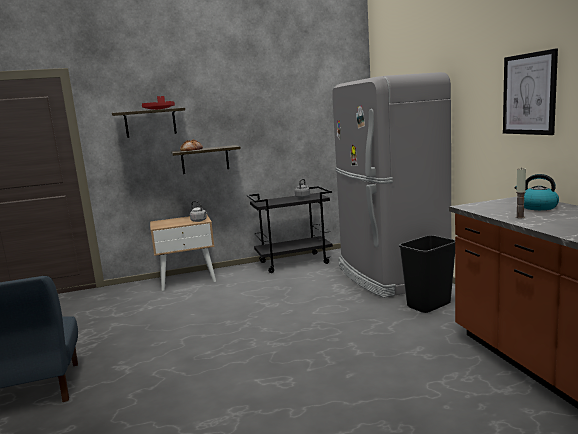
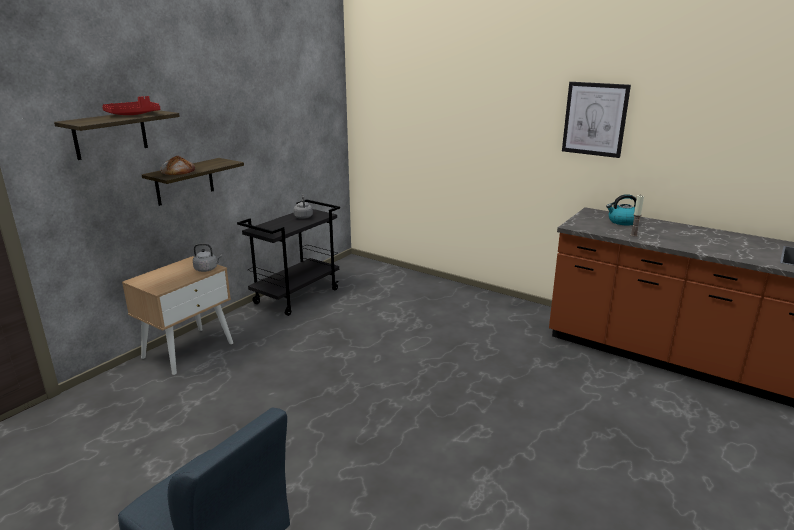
camera: 40 degrees left, 10 degrees up
(389, 275) = (417, 291): grey fridge -> none
(429, 306) = (492, 316): black trash can -> none

